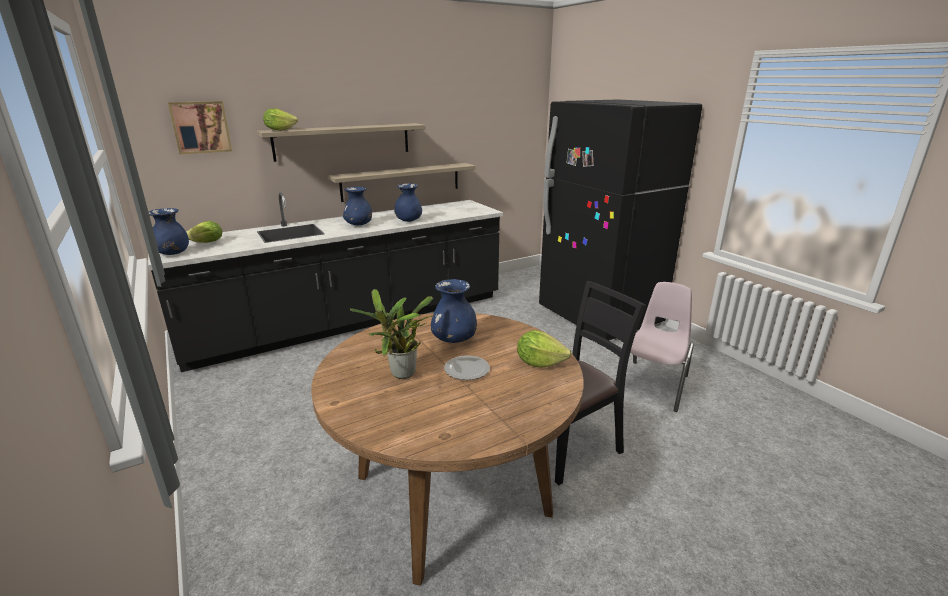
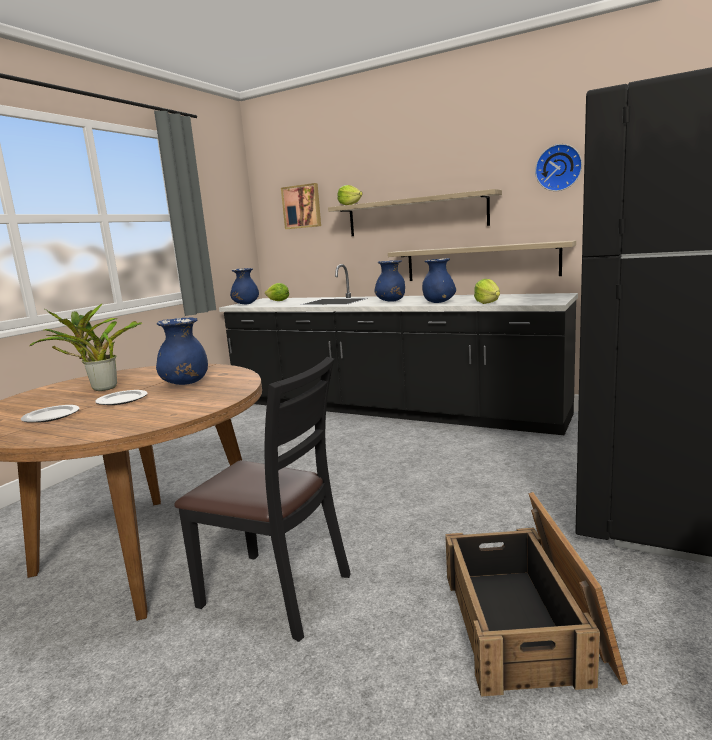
camera: 60 degrees right, 10 degrees down
(453, 109) = (558, 168): none -> wall clock
(475, 404) = (52, 416): none -> plate
(539, 363) = (152, 415): lettuce -> lettuce (487, 303)
(652, 385) = (526, 623): pink chair -> crate

